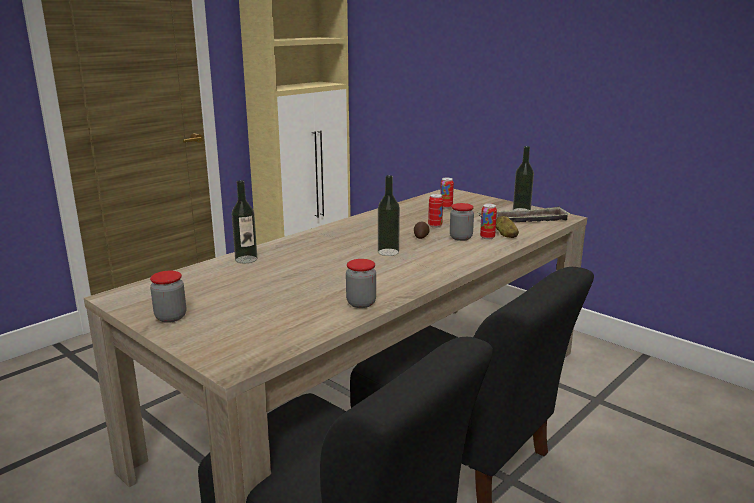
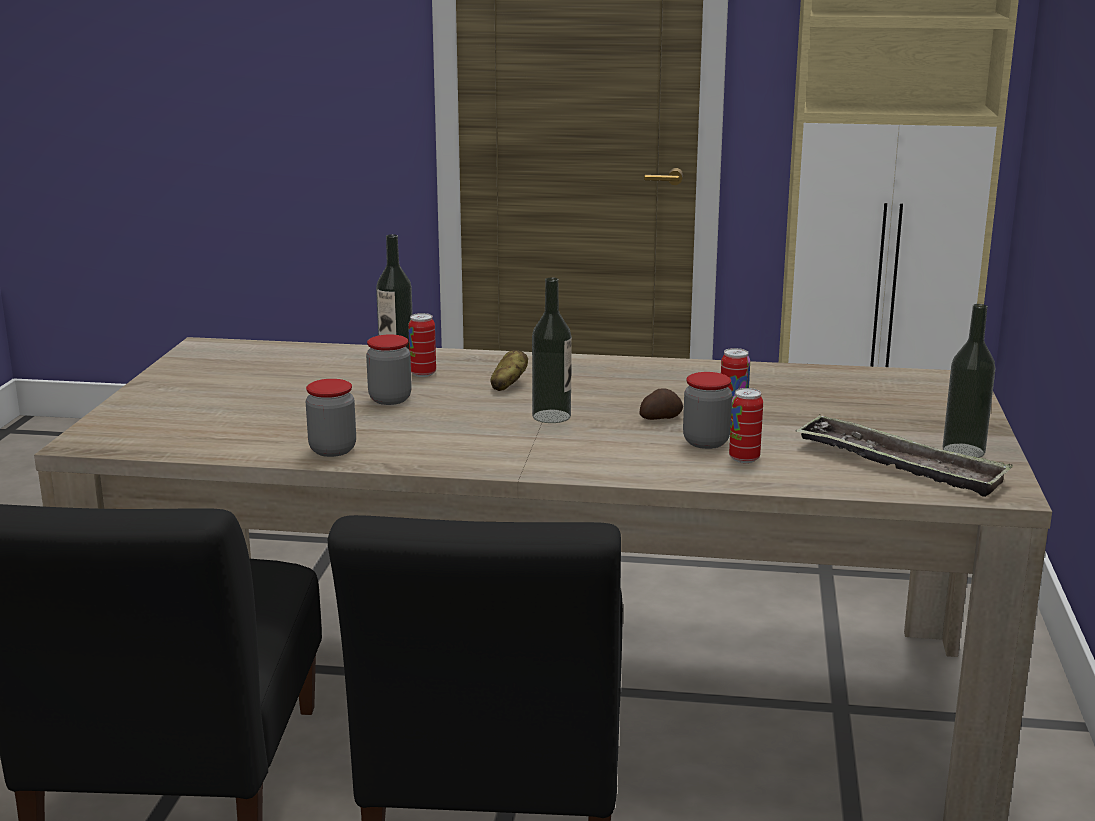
camera: 55 degrees right, 0 degrees up
(171, 317) = (178, 382): jar -> jar (390, 399)
(446, 207) = (854, 397): can -> can (423, 373)
(505, 235) = (784, 468): potato -> potato (508, 385)

